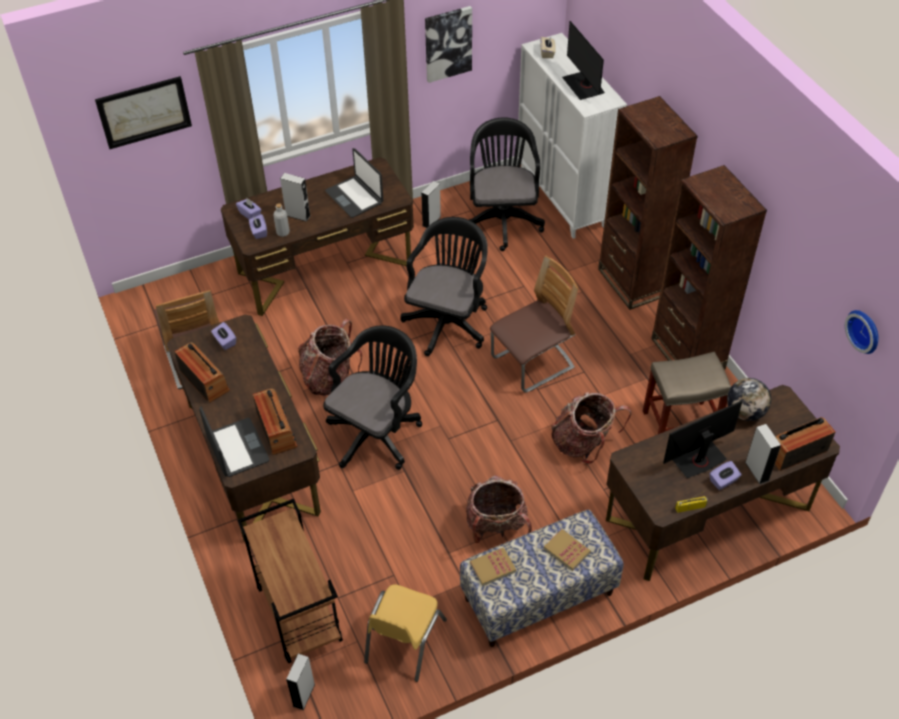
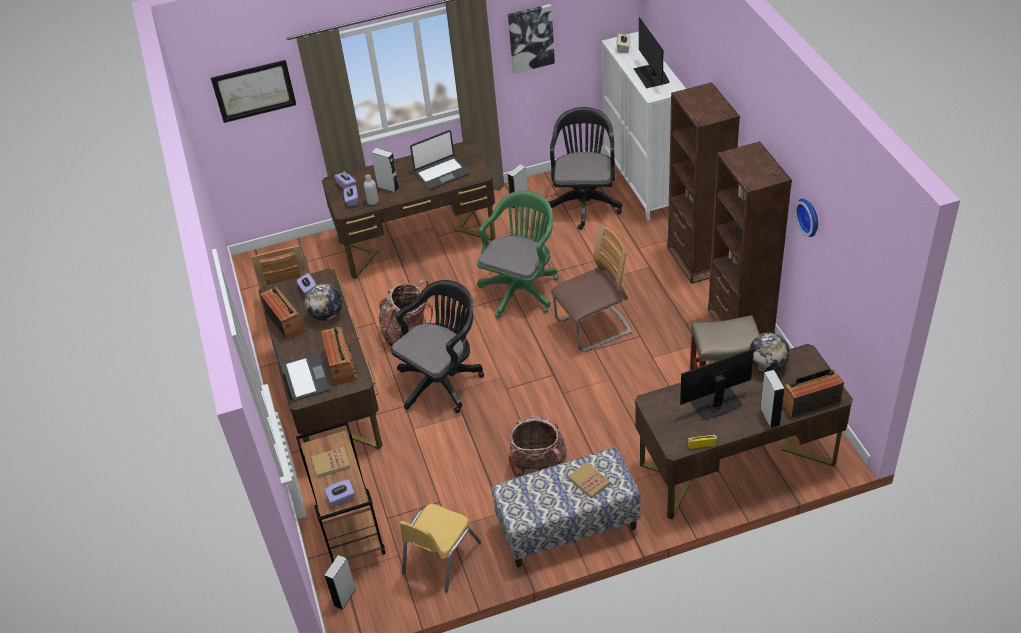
camera: 10 degrees right, 5 degrees down
(251, 371) = (327, 315): none -> globe
(355, 197) = (441, 173): laptop -> laptop turned 90 degrees counterclockwise
(448, 321) = (521, 289): black office chair -> green office chair
(492, 567) = (519, 492): book -> book (331, 463)
(584, 443) = (630, 397): backpack -> none
(723, 481) = (736, 424): purple tissue box -> purple tissue box (341, 498)
(865, 330) = (868, 286): wall clock -> wall clock (810, 216)

